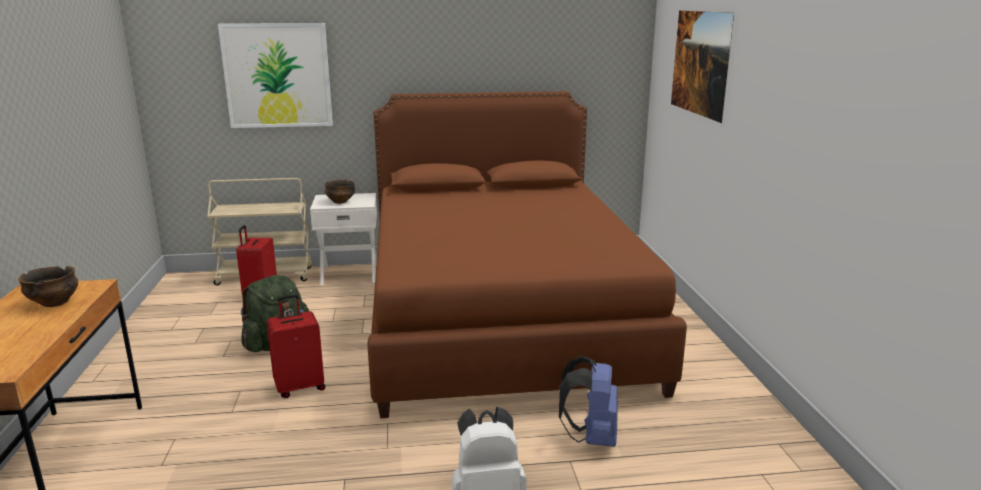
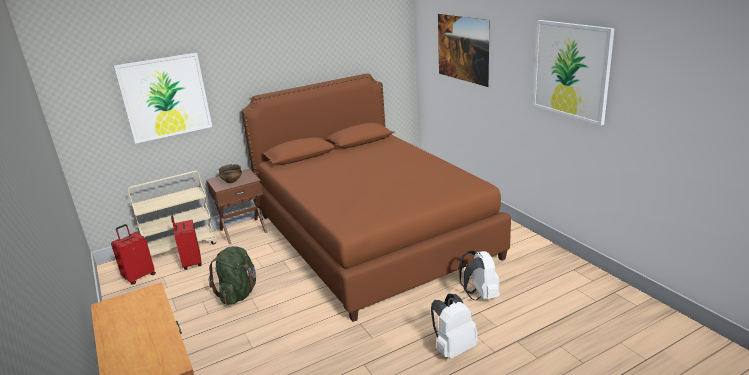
camera: 20 degrees left, 5 degrees up
(54, 302) = (140, 311): bowl -> none
(300, 387) = (282, 318): red suitcase -> red suitcase (139, 277)
(349, 274) = (243, 230): white nightstand -> brown nightstand
(591, 438) = (480, 295): blue backpack -> white backpack
(827, 89) = (571, 70): none -> picture

